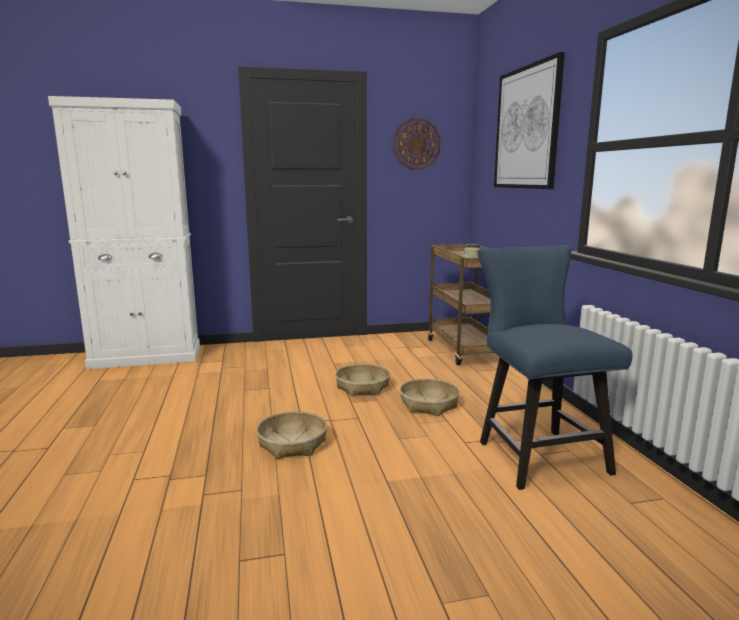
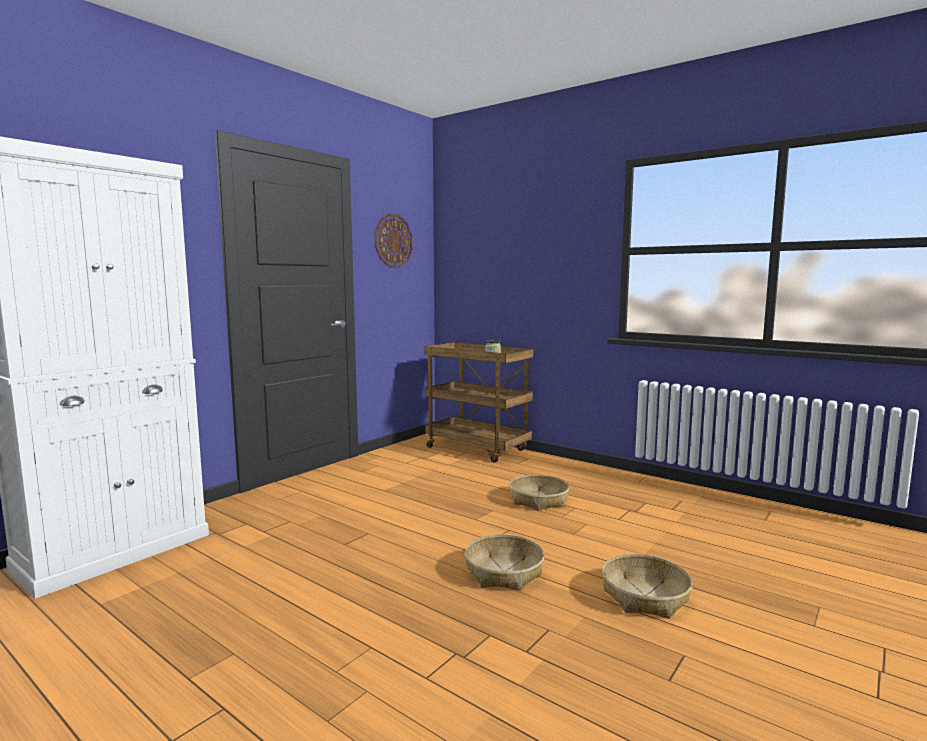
camera: 40 degrees left, 5 degrees down
(363, 387) = (458, 503): basket -> basket (645, 596)
(526, 128) = (530, 231): picture -> none
(536, 453) = (669, 509): blue chair -> none

